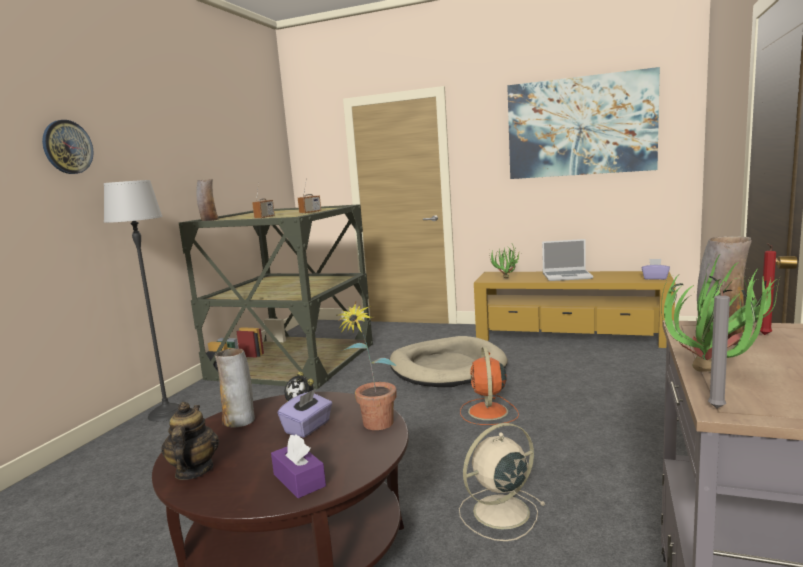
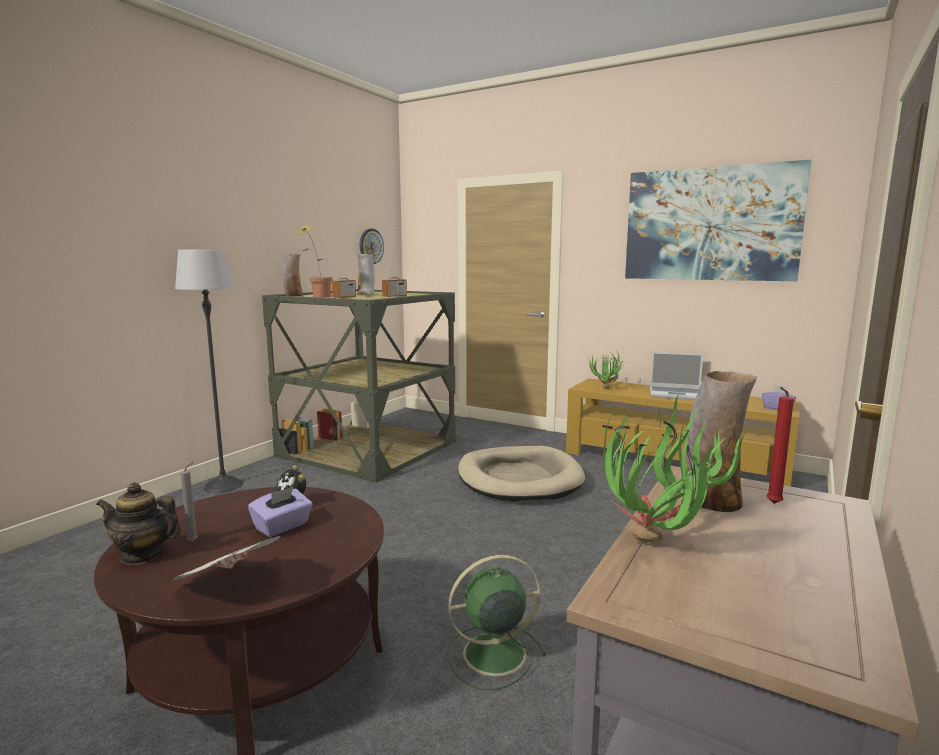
camera: 10 degrees right, 0 degrees up
(67, 147) = (146, 211): wall clock -> wall clock (371, 246)
(193, 471) = (143, 555): teapot -> teapot turned 90 degrees counterclockwise
(239, 420) = (225, 508): vase -> vase (366, 294)
(299, 480) = (229, 584): purple tissue box -> newspaper
(373, 427) = (345, 538): potted plant -> potted plant (317, 297)
(488, 412) = (538, 536): orange fan -> none
(499, 512) = (491, 654): beige fan -> green fan
(717, 407) = (610, 594): grey candle -> grey candle (194, 541)

